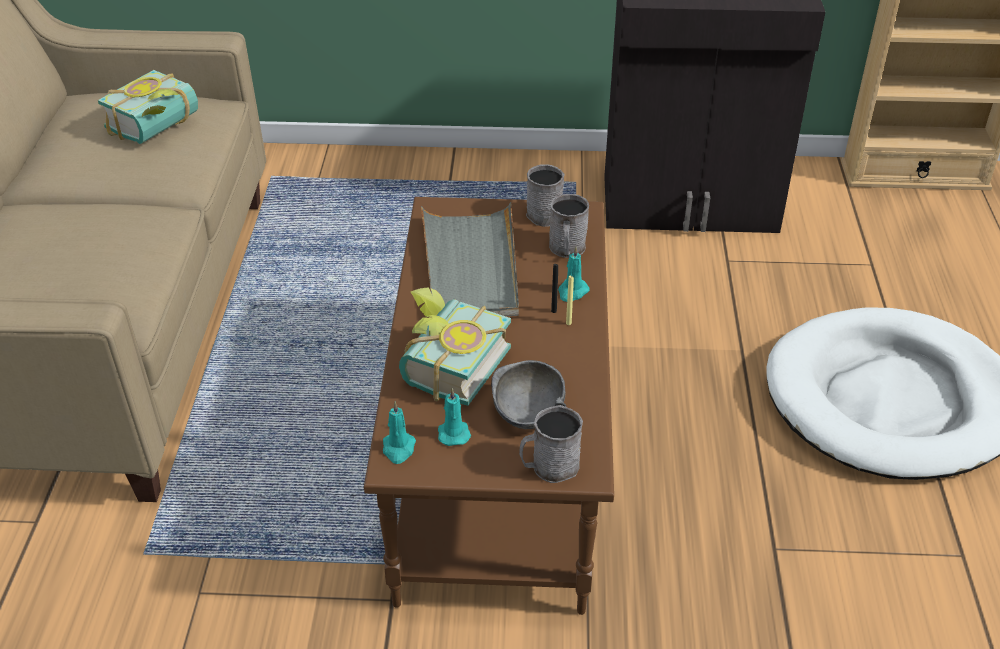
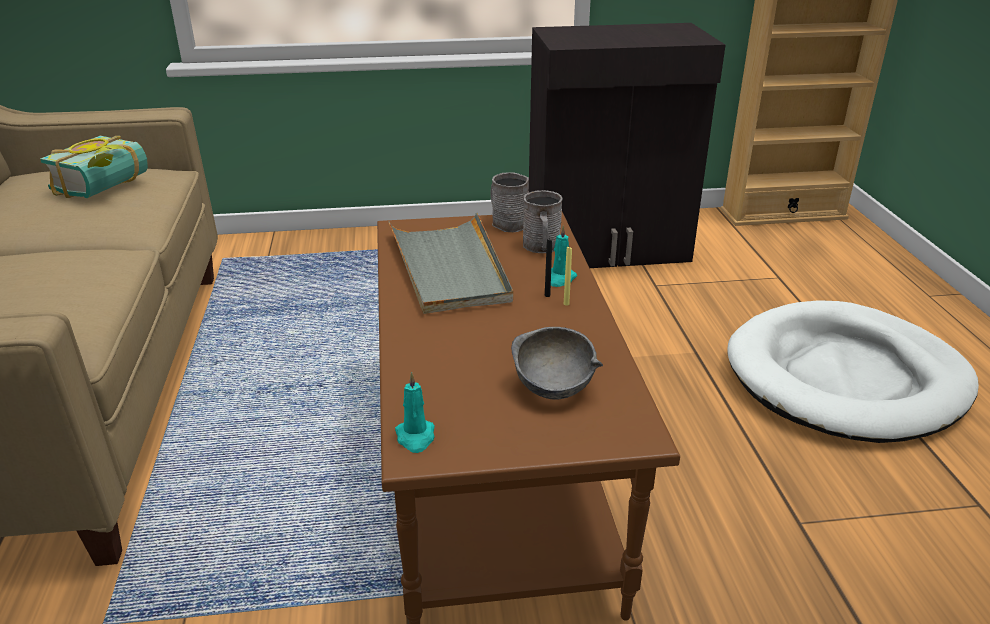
camera: 10 degrees left, 10 degrees down
(446, 365) = (449, 352): book -> none
(453, 433) = (475, 414): turquoise candle -> none
(549, 467) = (596, 436): grey mug -> none

